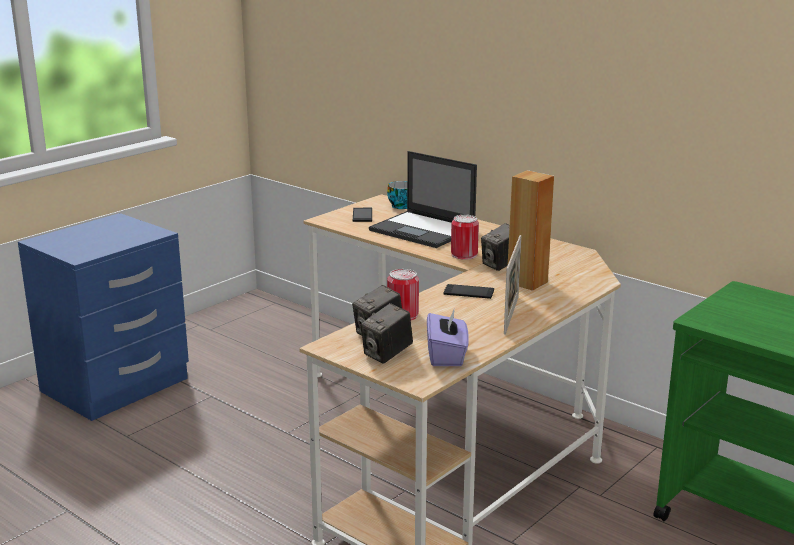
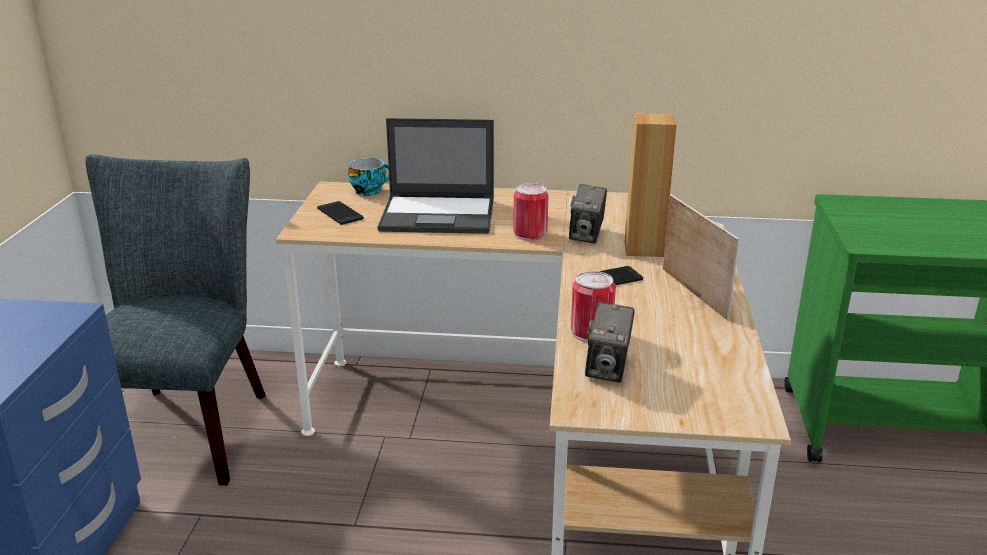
camera: 35 degrees left, 5 degrees up
(252, 349) = (188, 426): none -> grey chair
(387, 354) = (662, 394): camera -> none
(447, 356) = (721, 370): purple tissue box -> none

